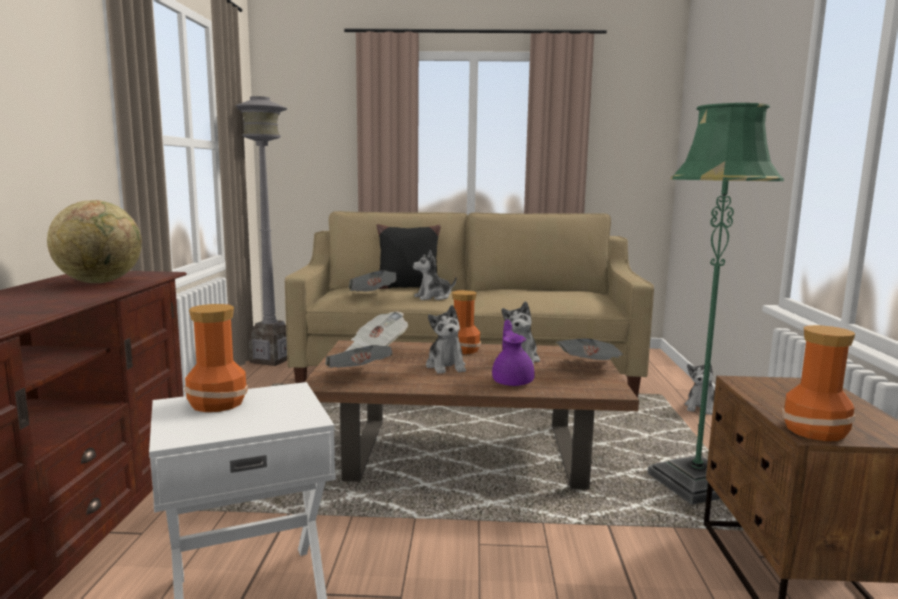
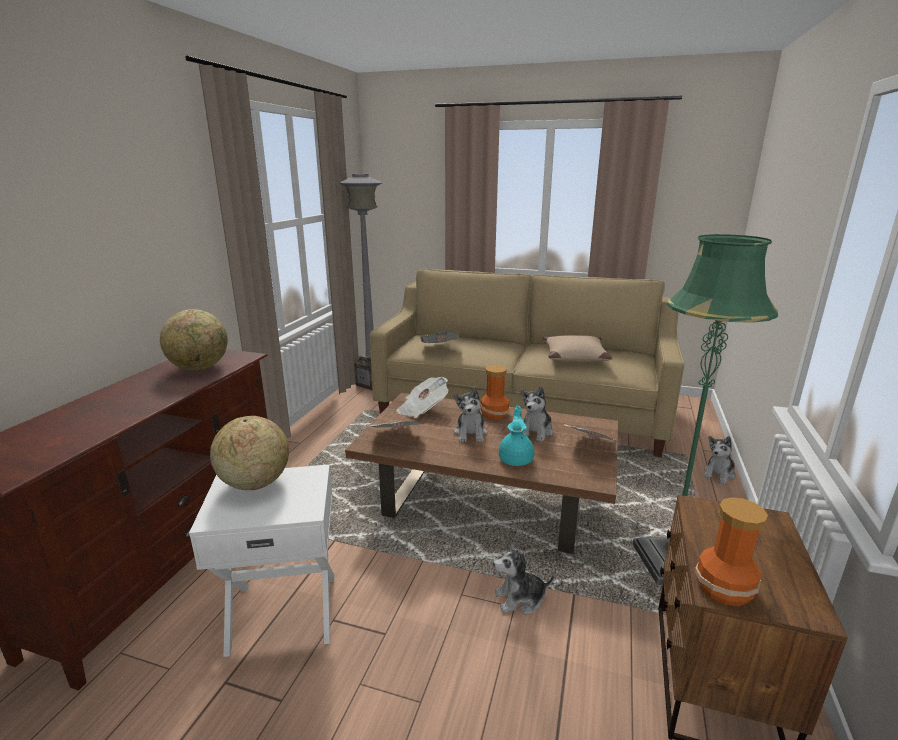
camera: 15 degrees right, 10 degrees up
(216, 403) = (255, 483): vase -> globe
(407, 288) = (474, 339): black pillow -> none
(433, 297) = (489, 353): plush toy -> plush toy (520, 599)
(512, 381) = (516, 459): purple teapot -> turquoise teapot
(530, 295) = (574, 356): none -> beige pillow

